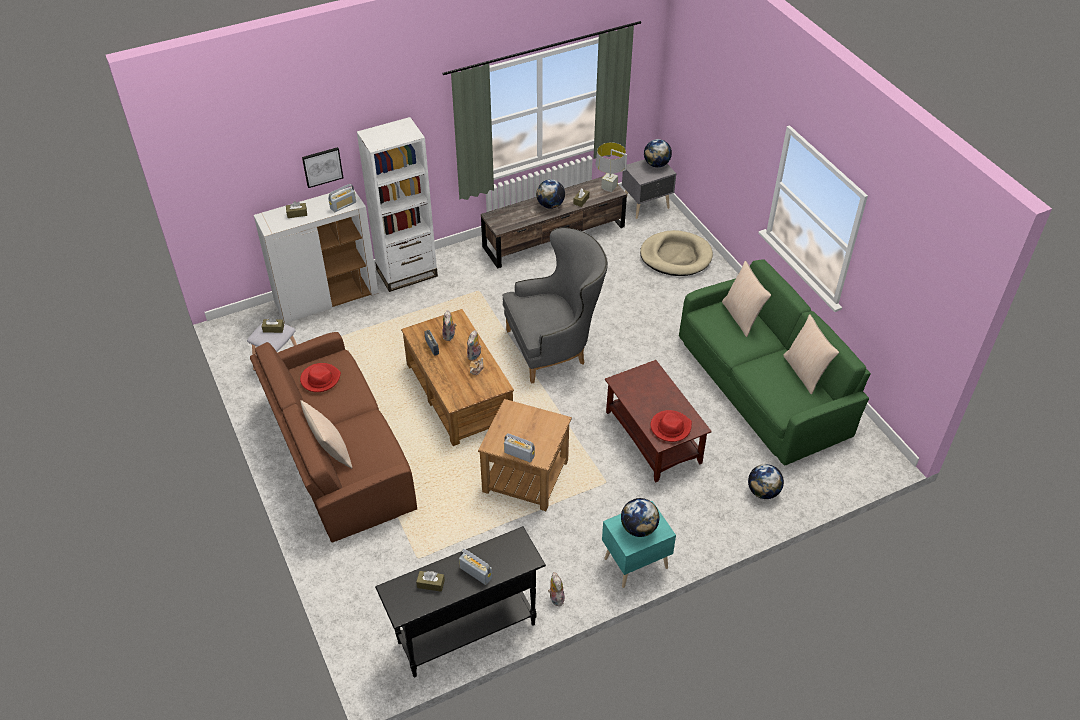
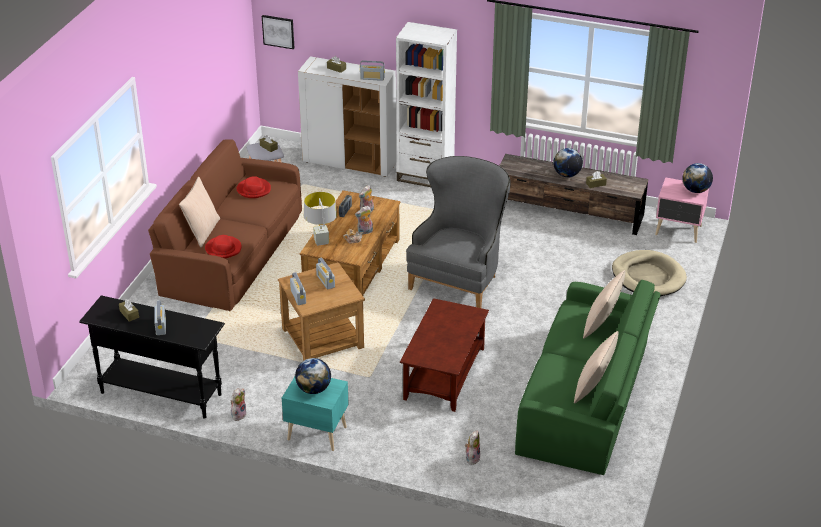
camera: 45 degrees right, 10 degrees down
(322, 166) = (375, 41): picture -> picture (278, 31)
(520, 424) = (325, 281): none -> radio
(555, 347) = (460, 279): grey armchair -> grey armchair turned 90 degrees counterclockwise
(609, 188) = (633, 187): grey table lamp -> grey table lamp (321, 241)
(647, 206) = (679, 231): grey nightstand -> pink nightstand
(670, 427) = (431, 353): red hat -> red hat (223, 249)
(763, 492) = (472, 458): globe -> plush toy

